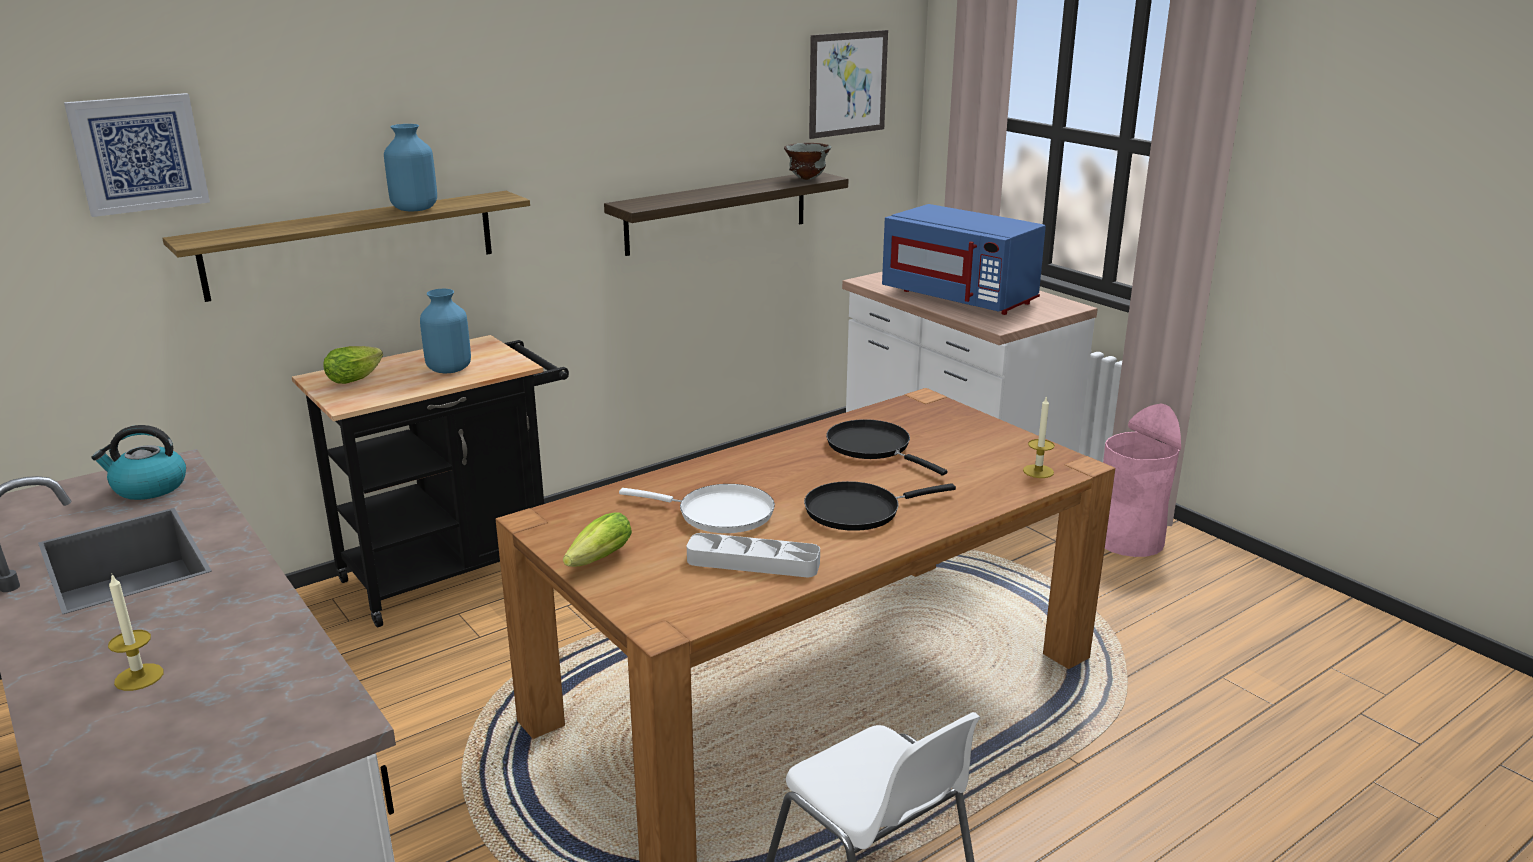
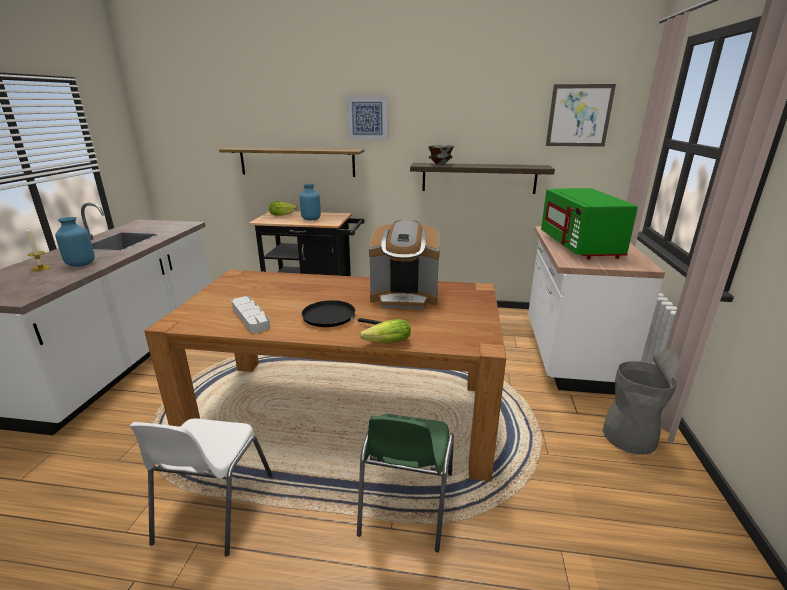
camera: 45 degrees right, 0 degrees up
(139, 153) = (224, 114): picture -> picture (367, 118)
(148, 488) = (170, 227): kettle -> none
(415, 209) = (314, 149): blue vase -> blue vase (81, 264)
(596, 561) = (215, 294): lettuce -> lettuce (385, 343)
(719, 514) = (286, 296): white frying pan -> none
(807, 179) = (530, 166): grey bowl -> grey bowl (439, 164)
(873, 447) = (404, 297): black frying pan -> coffee machine
(960, 298) = (580, 246): blue microwave -> green microwave
(1038, 471) = (456, 340): candle -> none
(1053, 734) = (405, 504): none -> green chair
(1128, 540) = (629, 436): pink trash can -> grey trash can

